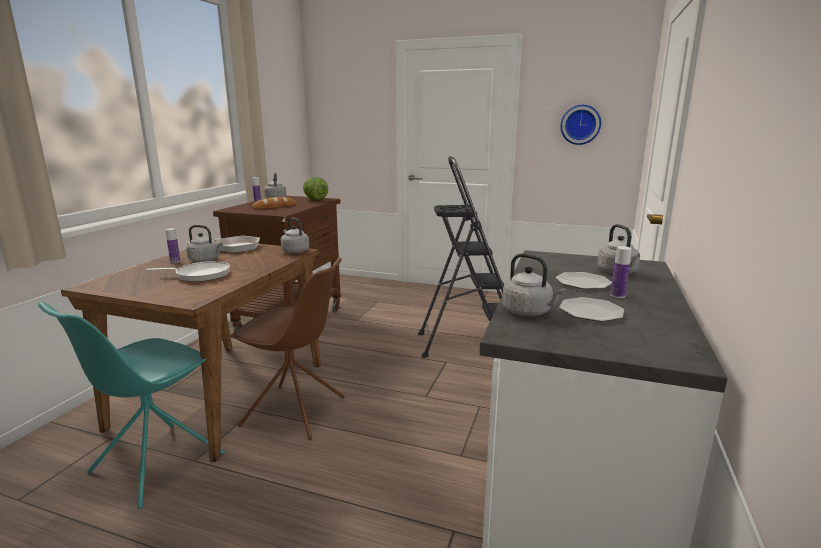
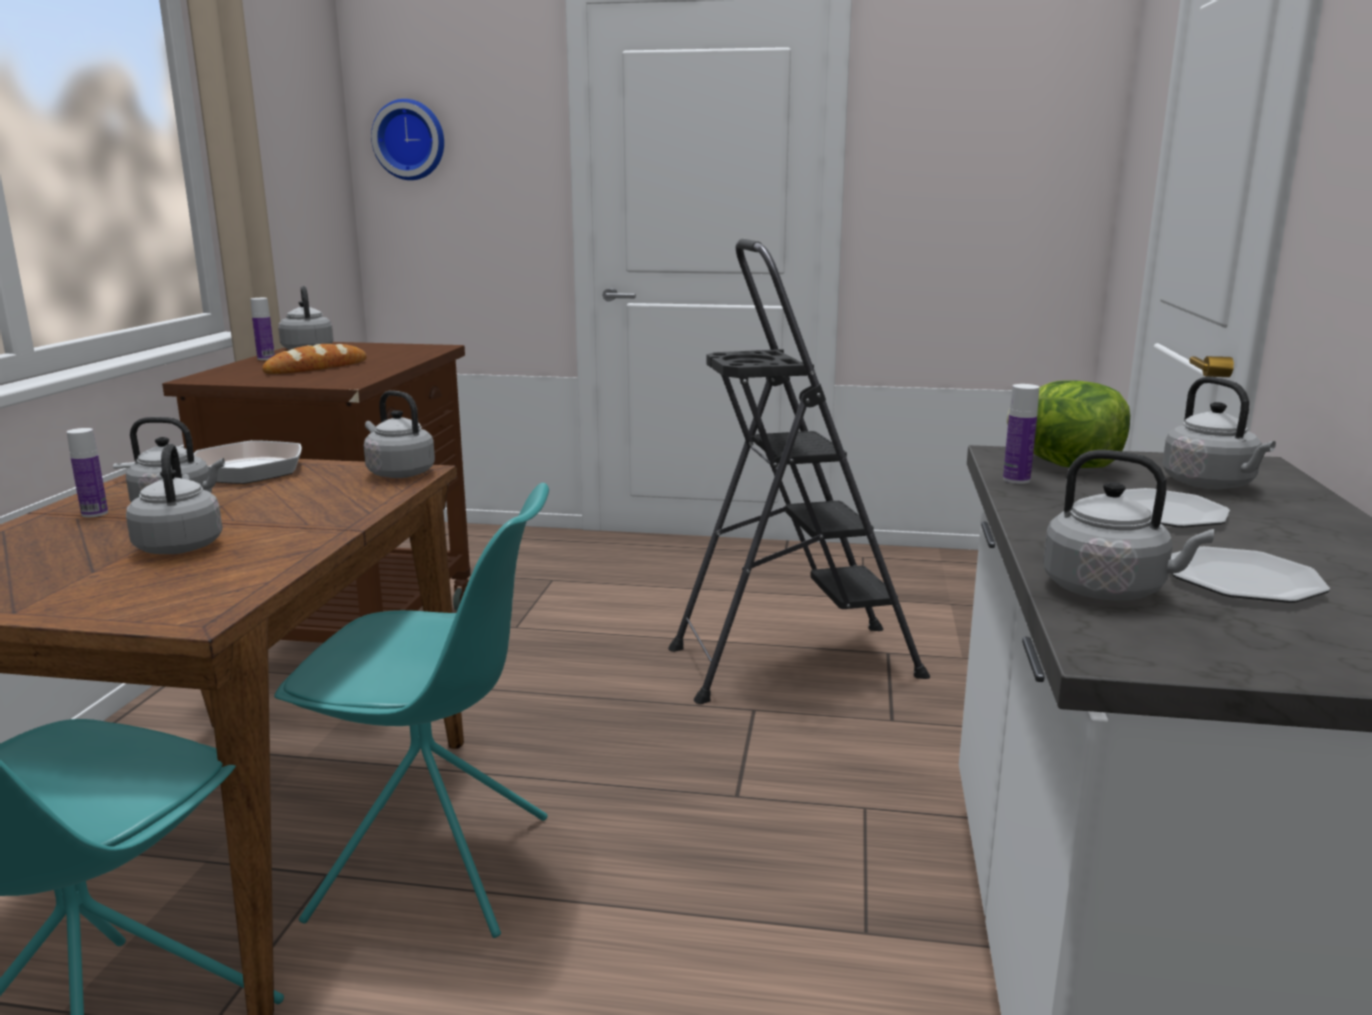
camera: 10 degrees left, 0 degrees up
(199, 275) = (180, 545): frying pan -> grey kettle
(295, 412) = (438, 868): brown chair -> turquoise chair
(315, 199) = (406, 348): lettuce -> lettuce (1065, 465)
(580, 124) = (982, 172): wall clock -> wall clock (410, 140)
(617, 295) = (1261, 538): bottle -> bottle (1016, 480)

